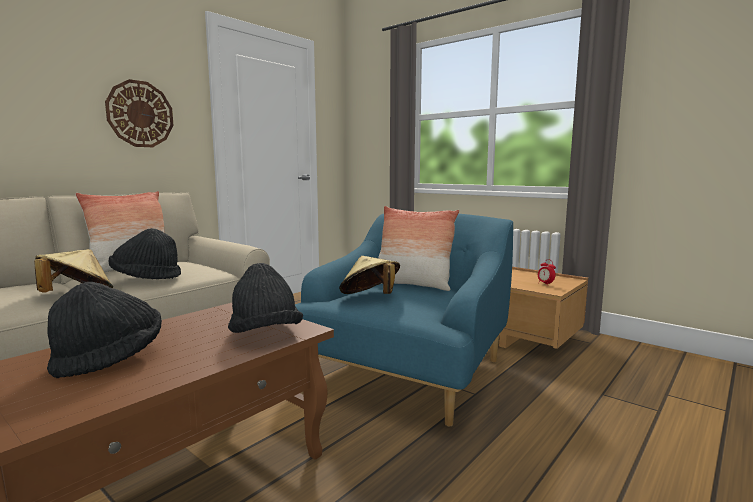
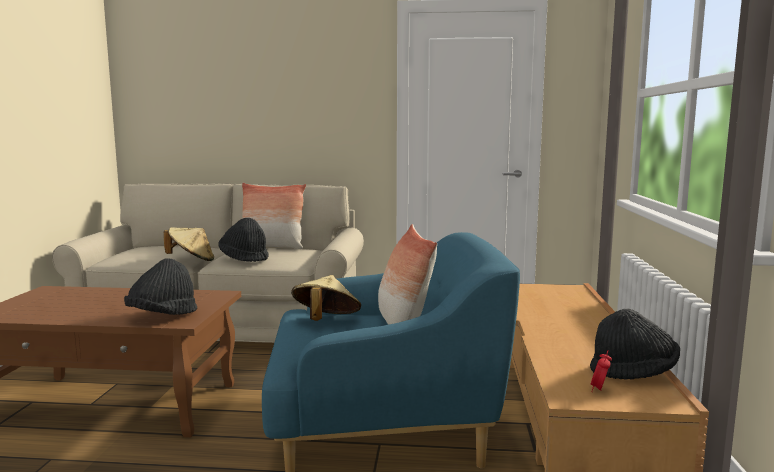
camera: 55 degrees right, 0 degrees up
(110, 359) = (92, 301): black hat -> black hat (633, 373)
(140, 114) = (325, 112): wall clock -> none

